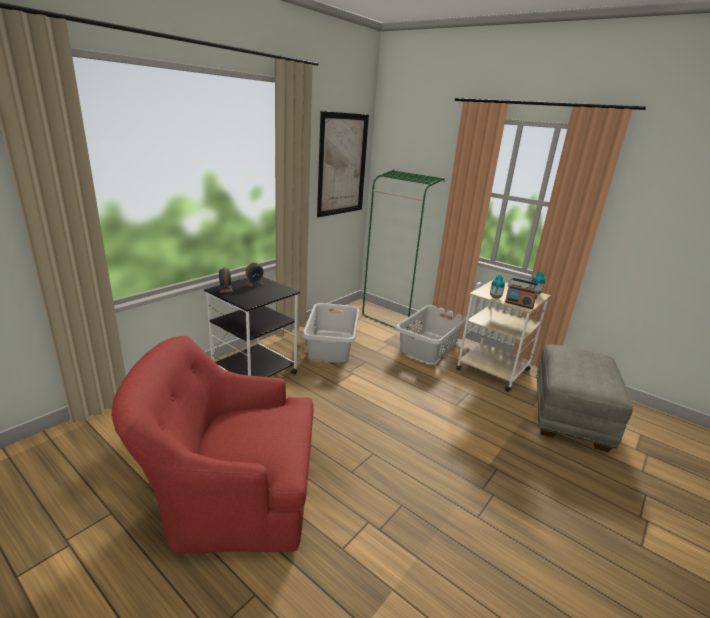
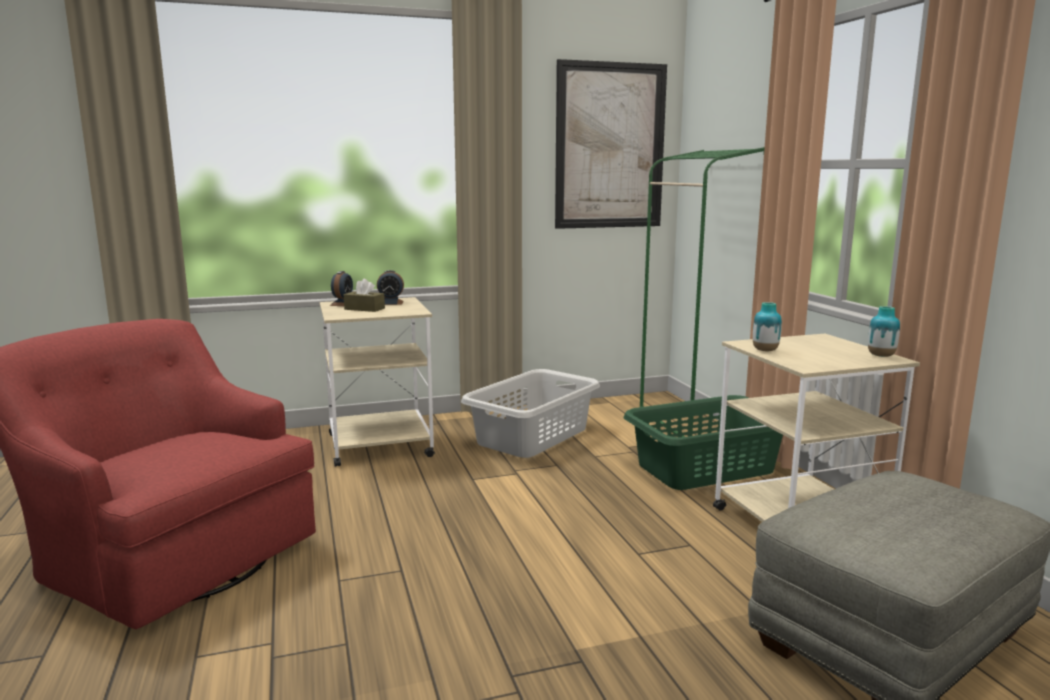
camera: 35 degrees right, 10 degrees down
(250, 293) = (364, 309): none -> brown tissue box
(255, 372) = (382, 444): black cart -> beige cart
(429, 347) = (706, 468): grey laundry basket -> green laundry basket
(519, 304) = (799, 363): radio -> none

